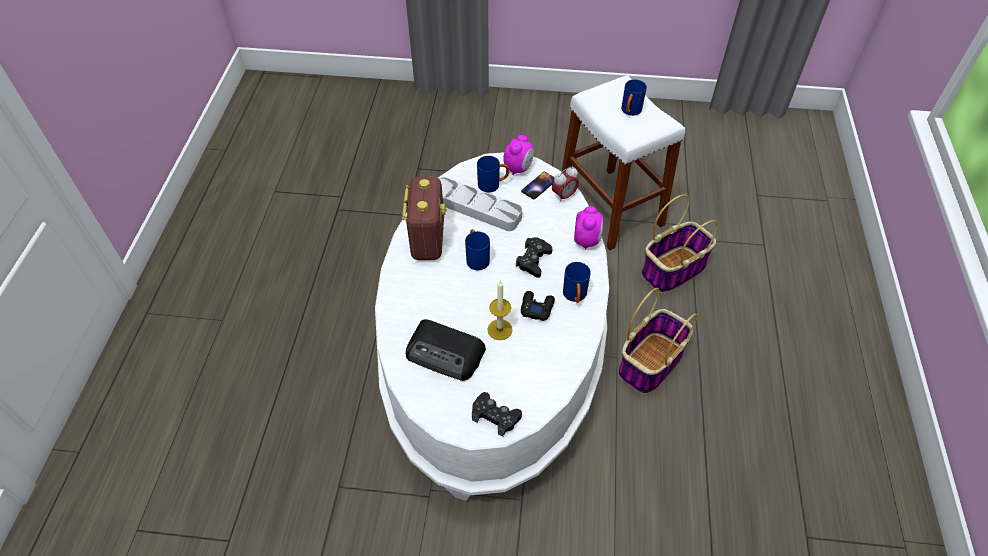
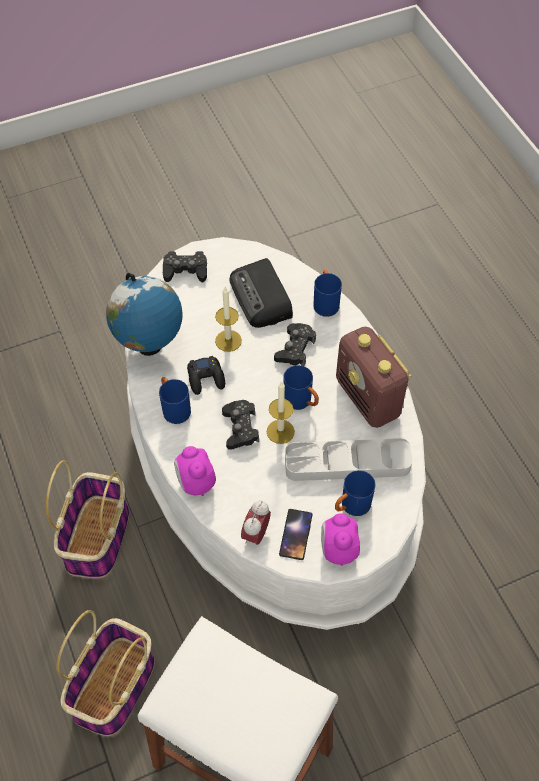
camera: 150 degrees right, 5 degrees up
(446, 353) = (262, 298): radio -> radio turned 105 degrees counterclockwise
(451, 298) = (295, 349): none -> black game controller
(506, 246) = (280, 431): none -> candle
(568, 356) = (149, 347): none -> globe
(630, 112) = (232, 698): blue mug -> blue mug (325, 302)

